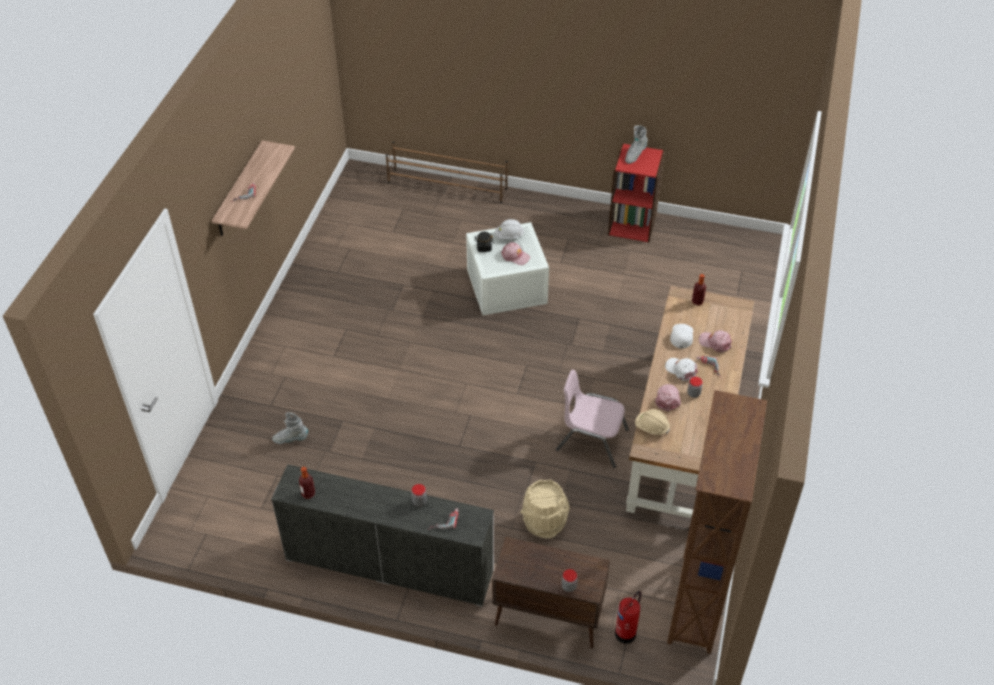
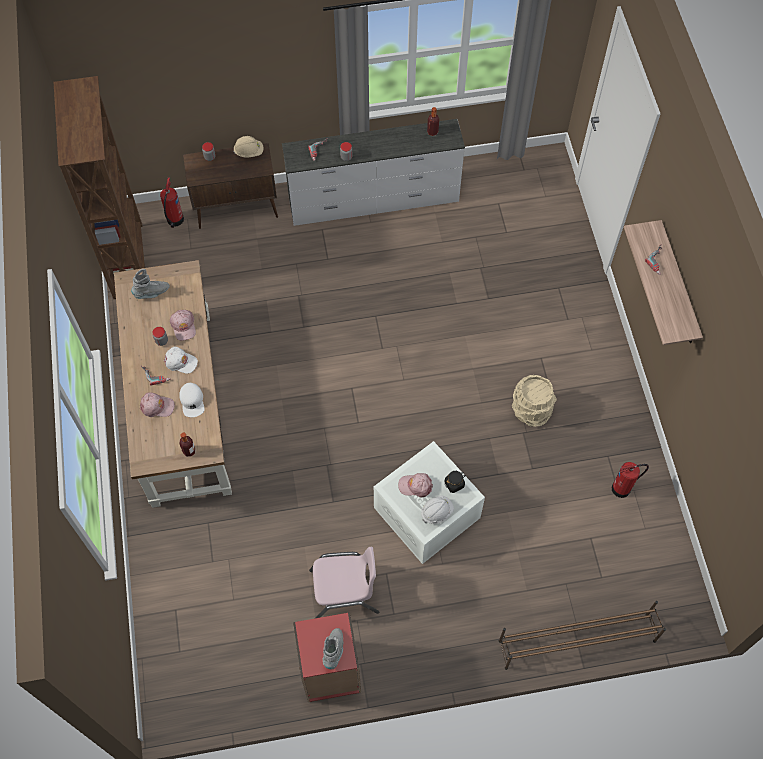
camera: 155 degrees right, 15 degrees up
(291, 439) = (518, 265): grey boot -> grey boot (152, 293)
(344, 250) = (622, 488): none -> fire extinguisher
(544, 523) = (271, 277): beige bucket -> beige bucket (530, 410)
(591, 440) = (263, 367): pink chair -> pink chair (344, 592)
(651, 428) = (188, 292): beige hard hat -> beige hard hat (249, 152)

